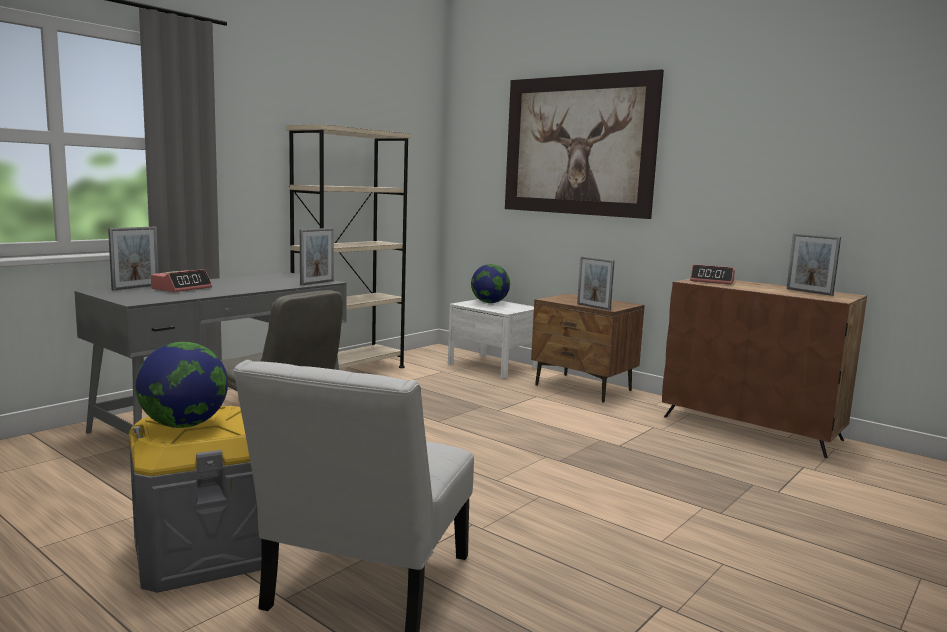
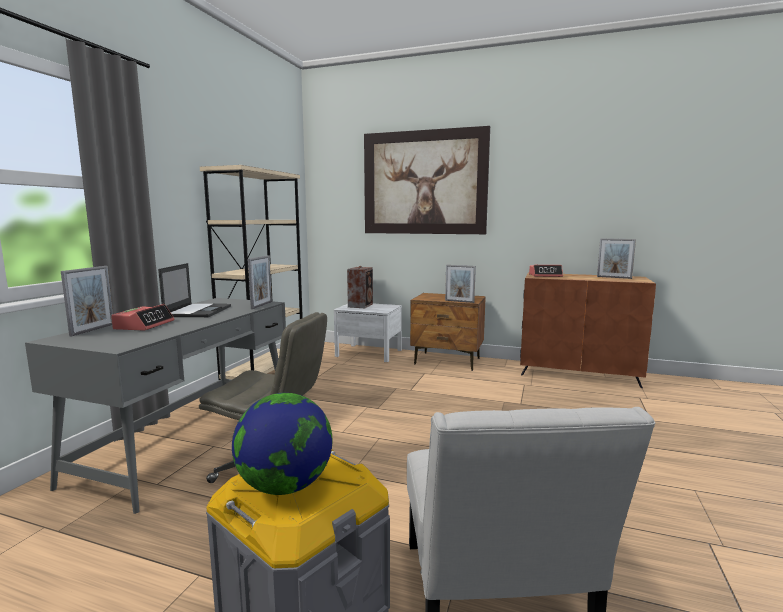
camera: 20 degrees left, 0 degrees up
(248, 282) = (198, 311): none -> laptop
(489, 303) = (361, 305): globe -> speaker

